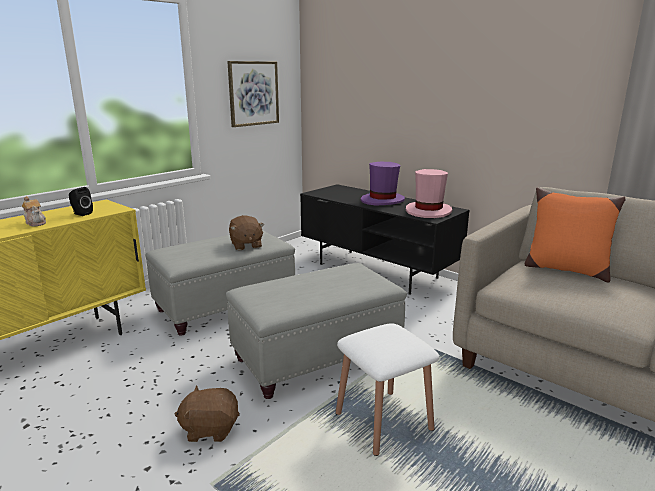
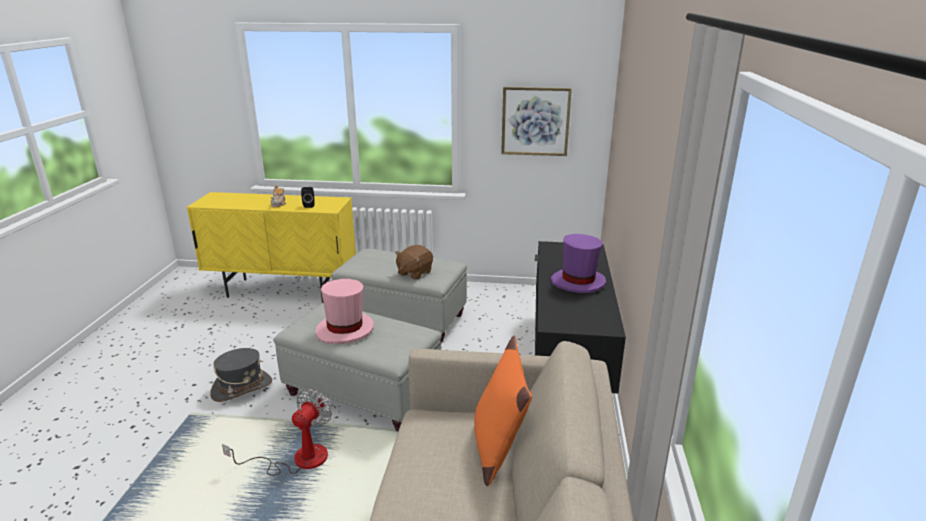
camera: 55 degrees right, 5 degrees up
(210, 429) = (242, 388): brown plush toy -> grey hat
(383, 421) = (297, 459): white stool -> fan
(428, 211) = (576, 316): pink hat -> pink hat (345, 330)

